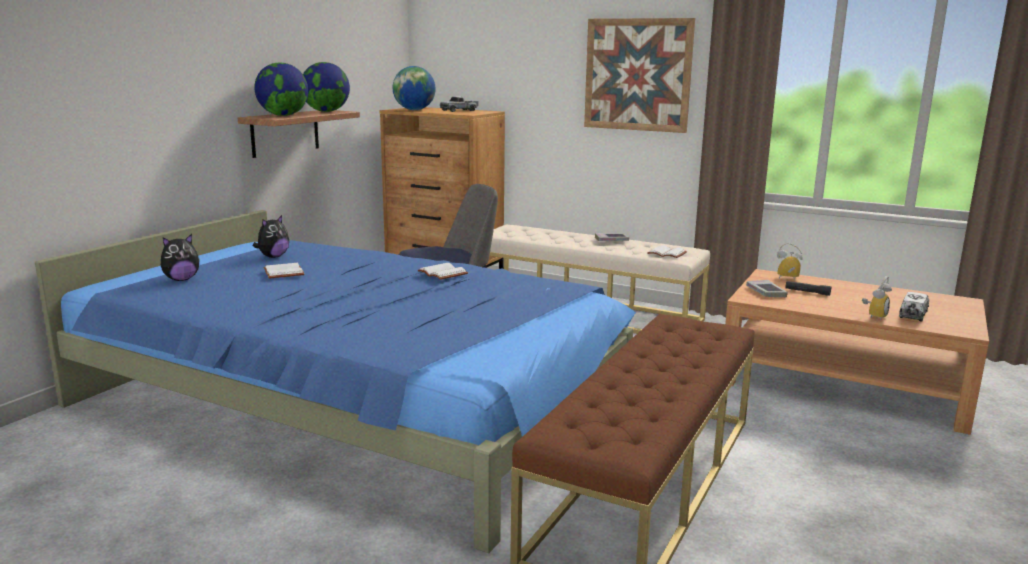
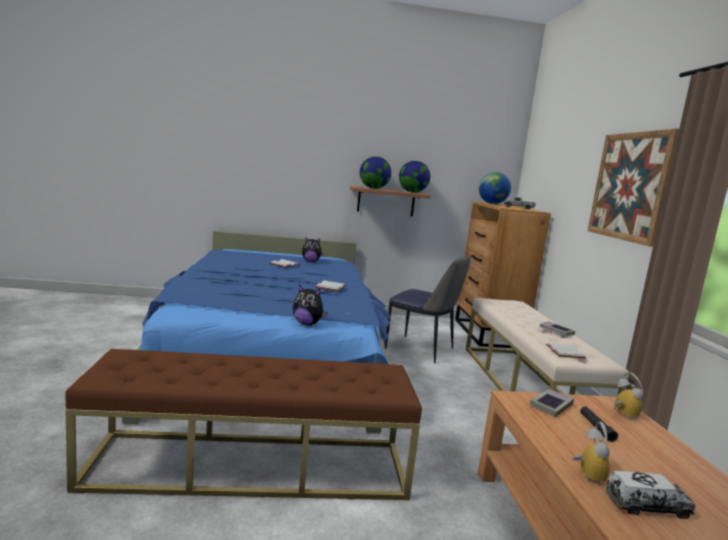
camera: 55 degrees right, 5 degrees down
(181, 279) = (251, 255): plush toy -> plush toy (307, 324)
(874, 316) = (585, 474): alarm clock -> alarm clock turned 90 degrees counterclockwise

